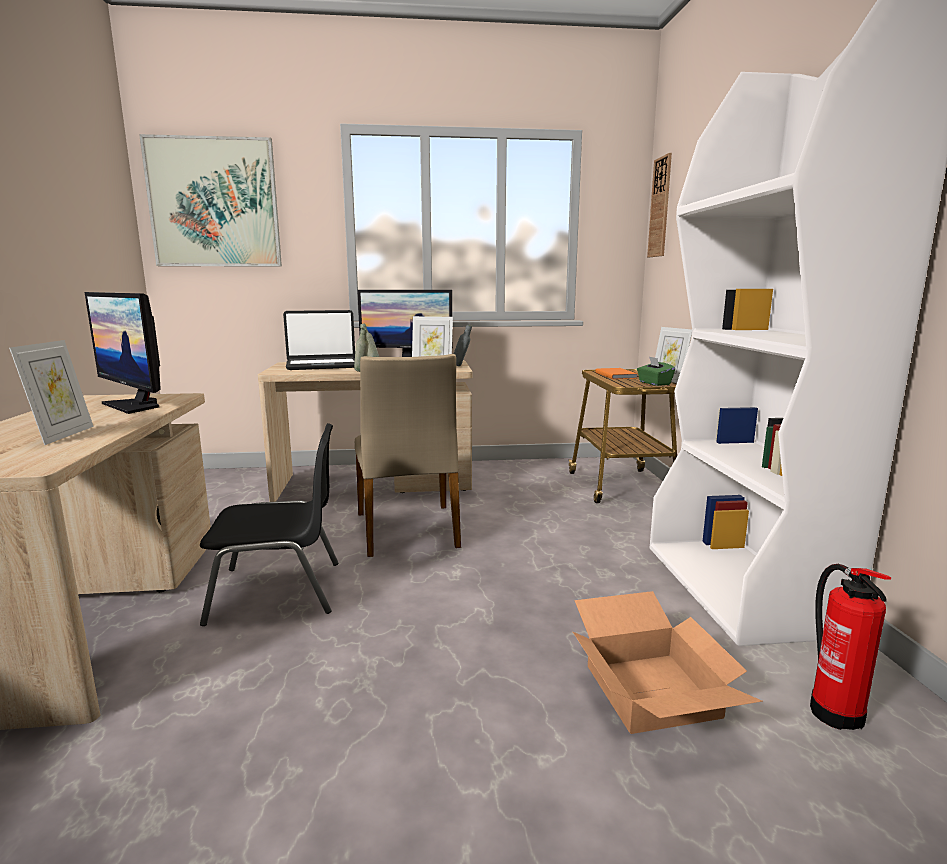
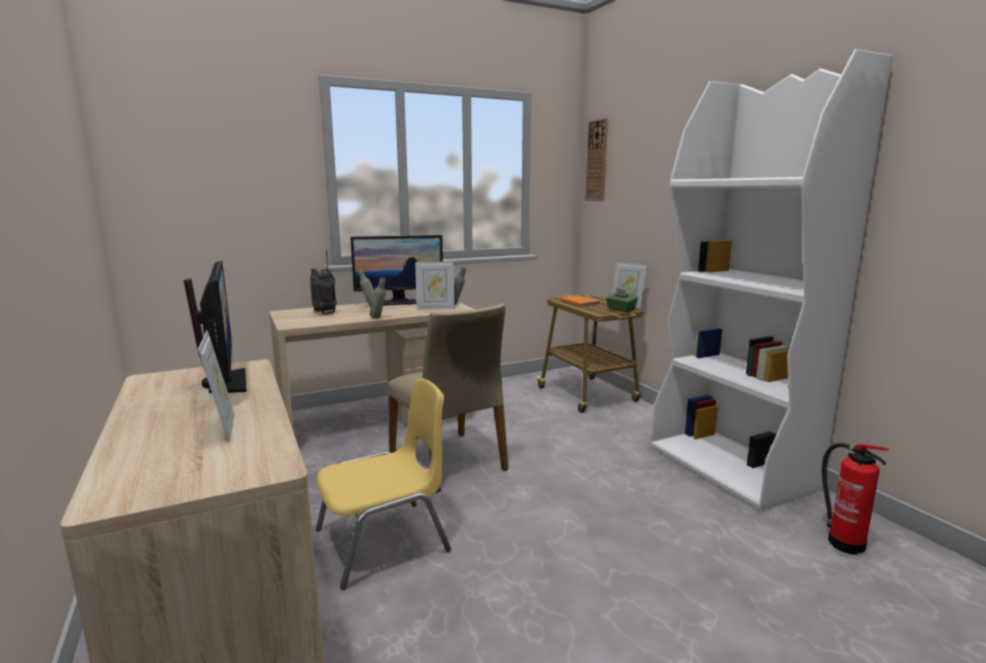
camera: 20 degrees left, 0 degrees up
(135, 405) = (225, 382): monitor -> monitor turned 135 degrees counterclockwise
(214, 203) = (186, 149): picture -> none
(279, 591) = (385, 541): black chair -> yellow chair
(322, 365) = (325, 313): laptop -> radio
(654, 691) = (736, 556): cardboard box -> none

